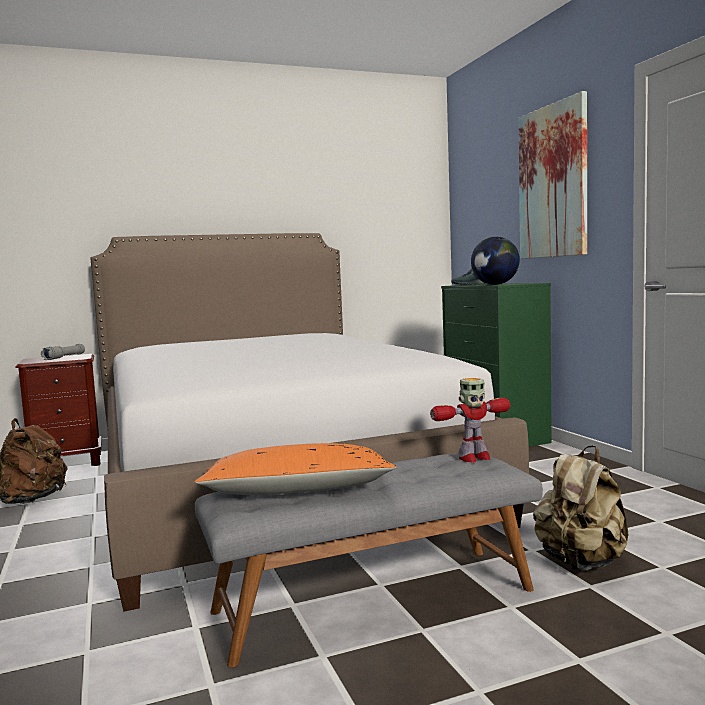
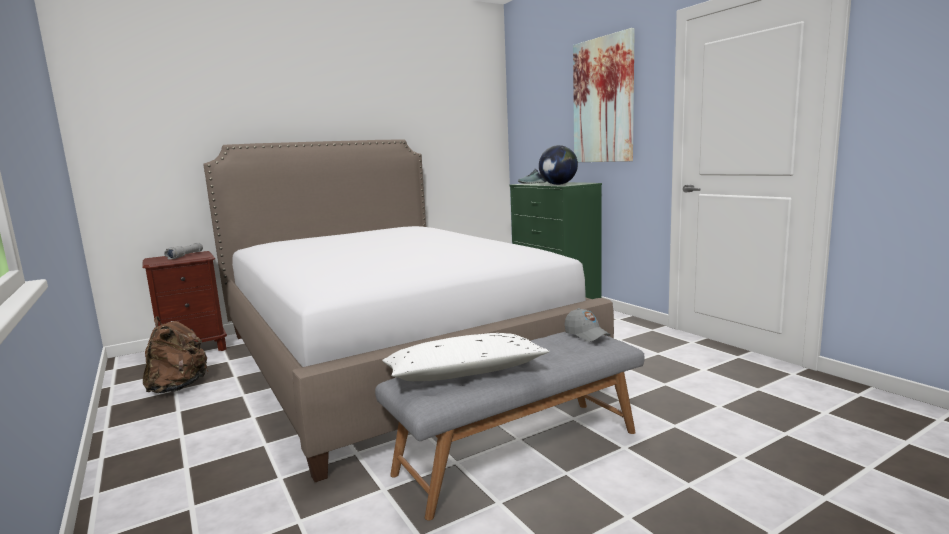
camera: 10 degrees left, 5 degrees up
(297, 491) = (464, 373): orange pillow -> white pillow
(473, 458) = (586, 335): toy robot -> grey cap
(581, 563) = (661, 407): beige backpack -> none

